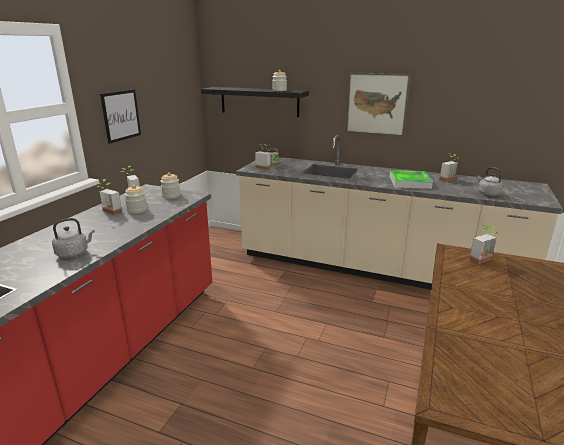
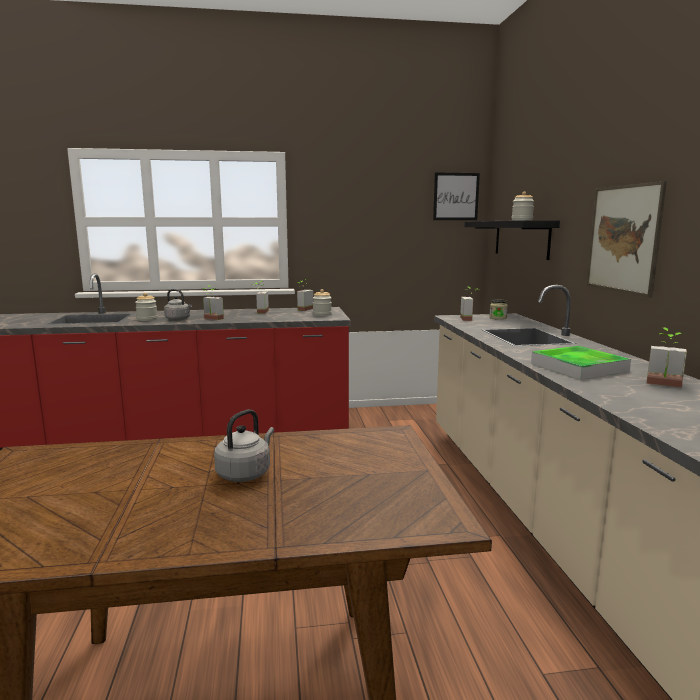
camera: 60 degrees right, 10 degrees down
(121, 115) = (342, 237): picture -> picture (456, 196)
(137, 210) = (275, 314): jar -> jar (147, 319)
(484, 261) = (382, 455): potted plant -> potted plant (211, 319)
(487, 194) = (652, 411): grey kettle -> grey kettle (245, 473)

